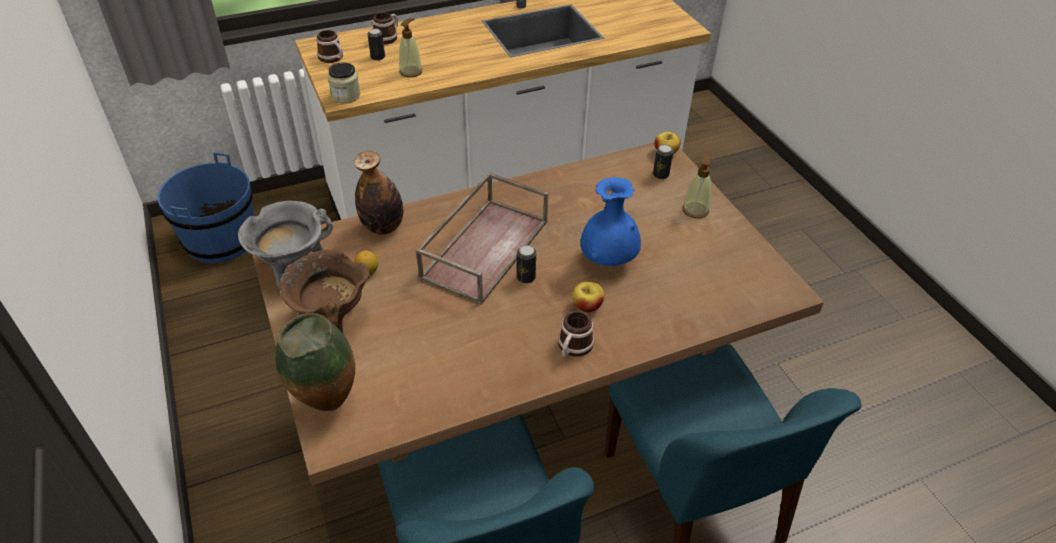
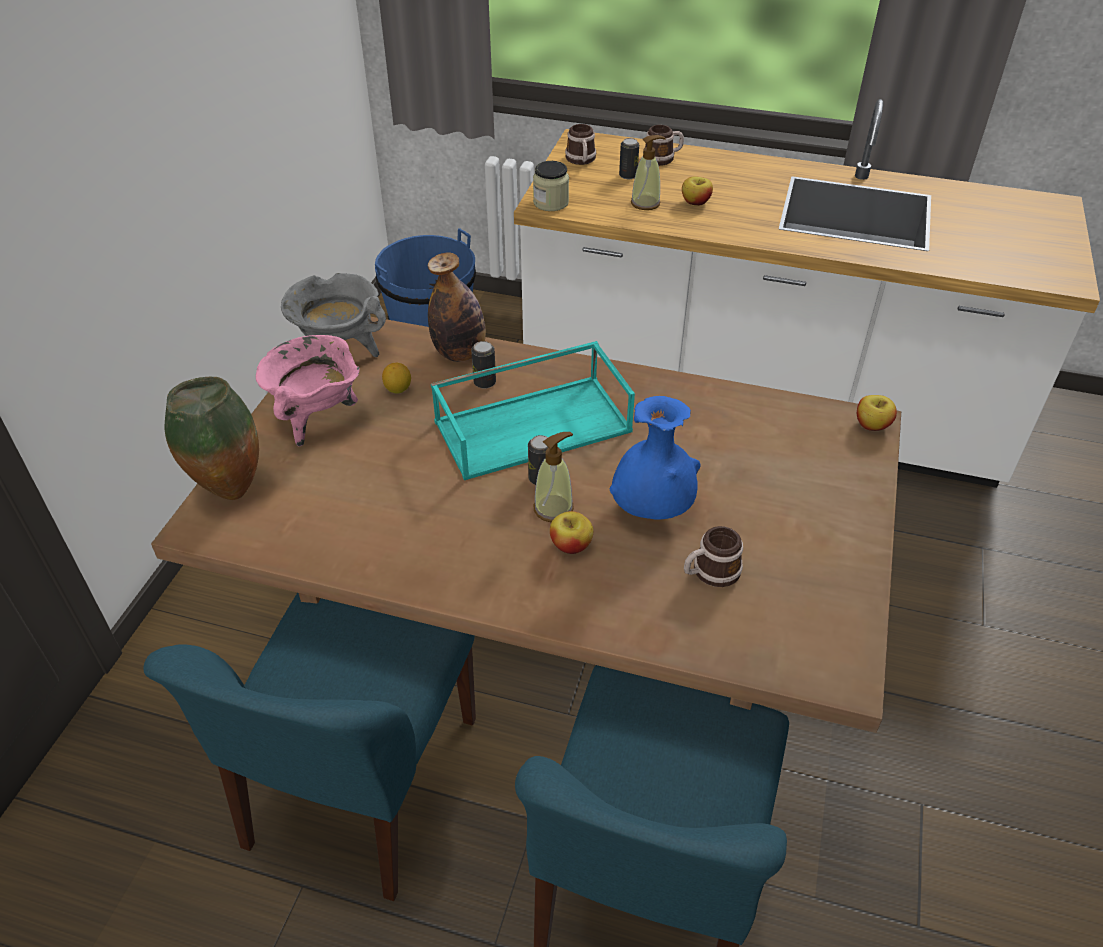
camera: 40 degrees right, 0 degrees up
(332, 320) = (318, 418): brown cooking pot -> pink cooking pot
(442, 59) = (695, 202): none -> apple
(485, 247) = (534, 425): brown tray -> turquoise tray
(573, 348) = (505, 579): mug -> mug (710, 572)
(660, 175) = (834, 448): can -> can (484, 382)
(695, 210) = (831, 511): soap dispenser -> soap dispenser (553, 508)

